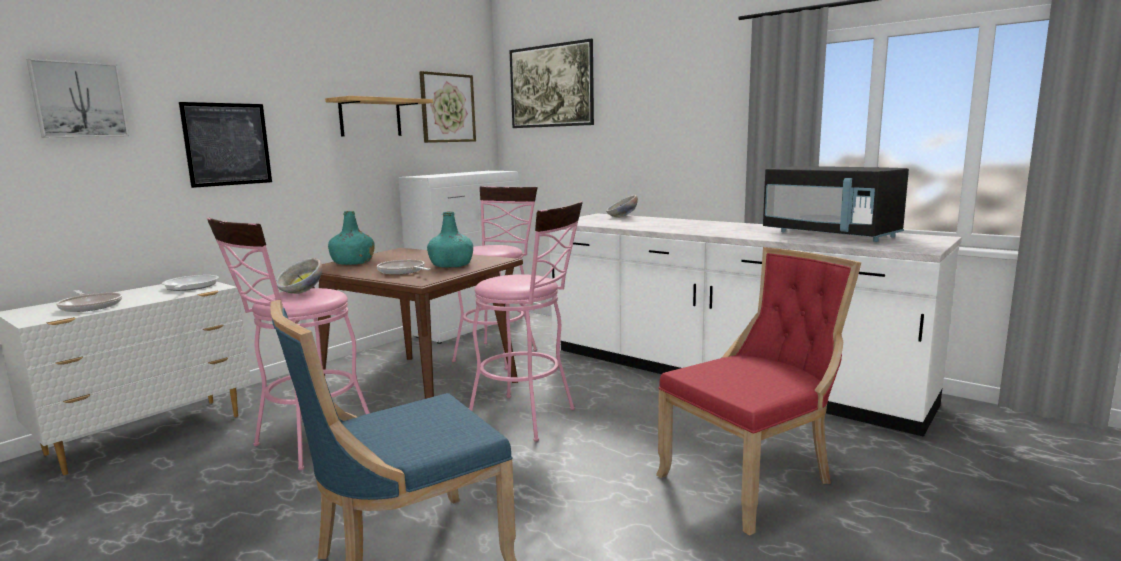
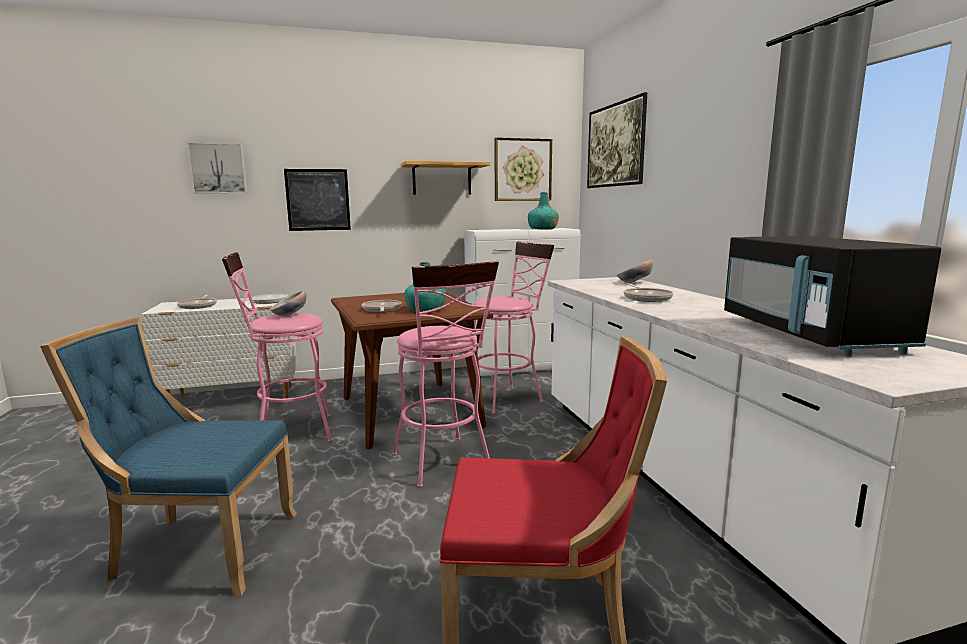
camera: 35 degrees right, 0 degrees up
(353, 262) = (376, 297): turquoise bottle -> turquoise bottle (543, 229)
(671, 226) = (646, 298): none -> frying pan

